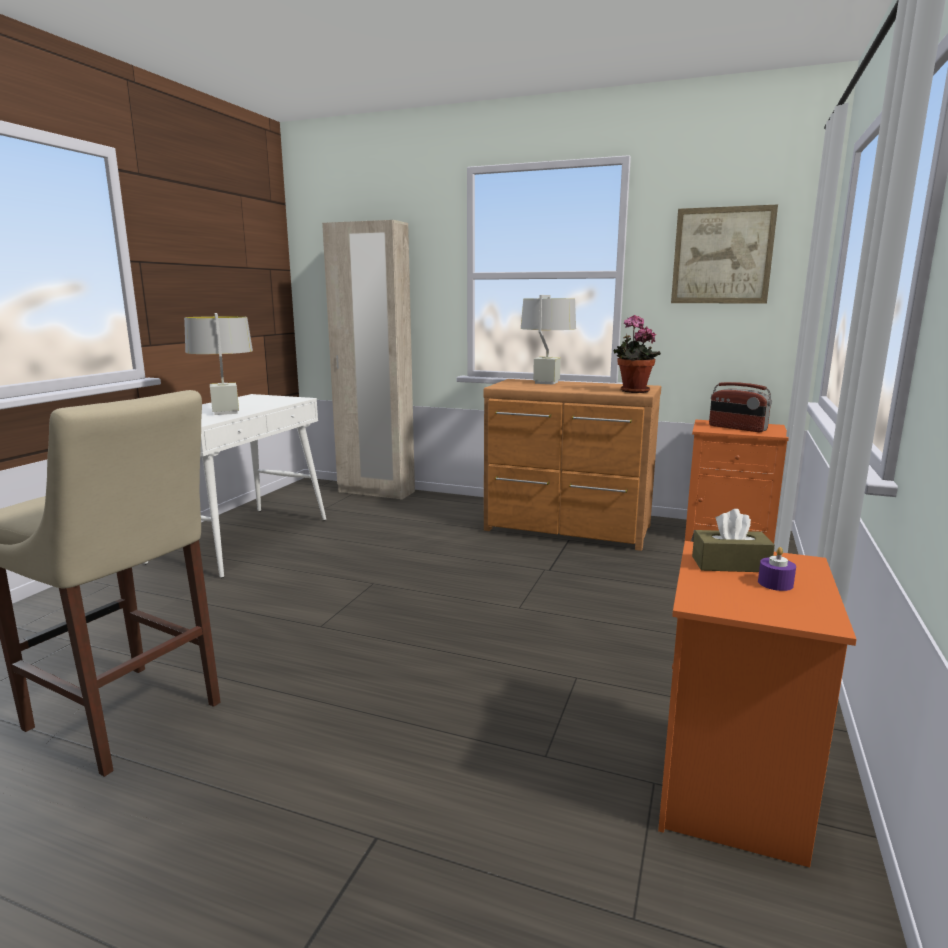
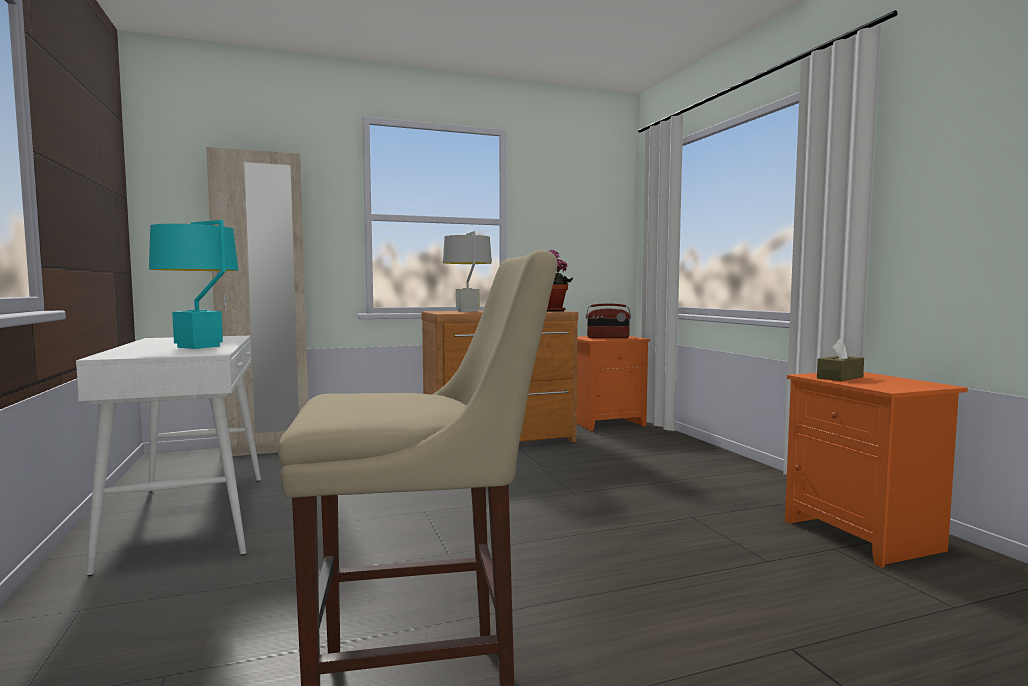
camera: 40 degrees left, 10 degrees down
(225, 412) = (199, 347): grey table lamp -> turquoise table lamp
(722, 256) = (574, 212): picture -> none
(775, 583) = (879, 379): purple candle -> none

